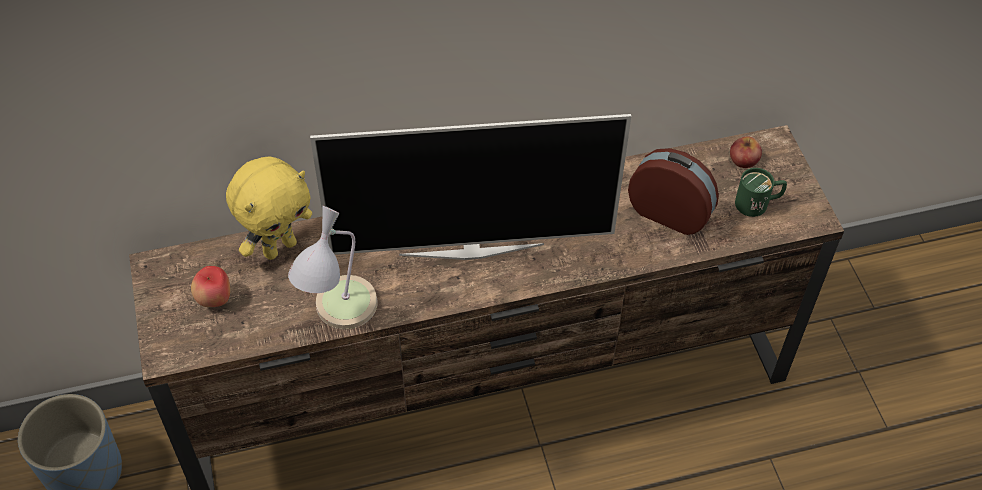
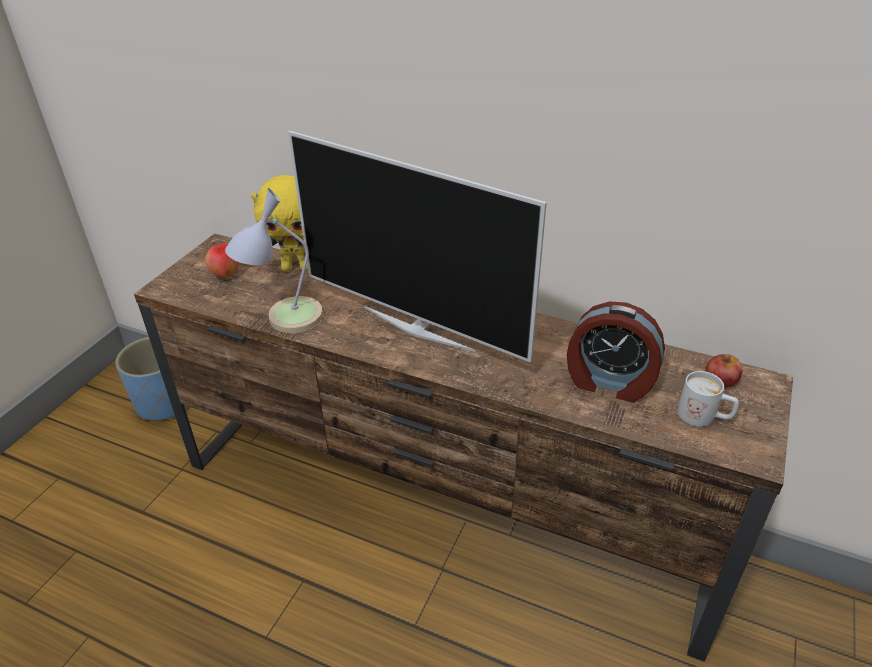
camera: 40 degrees right, 15 degrees down
(670, 212) = (609, 382): alarm clock -> alarm clock turned 135 degrees clockwise
(758, 203) = (704, 417): green mug -> white mug

